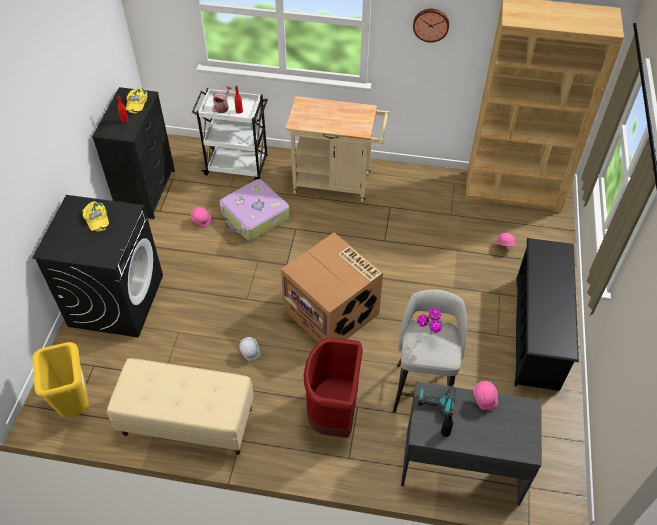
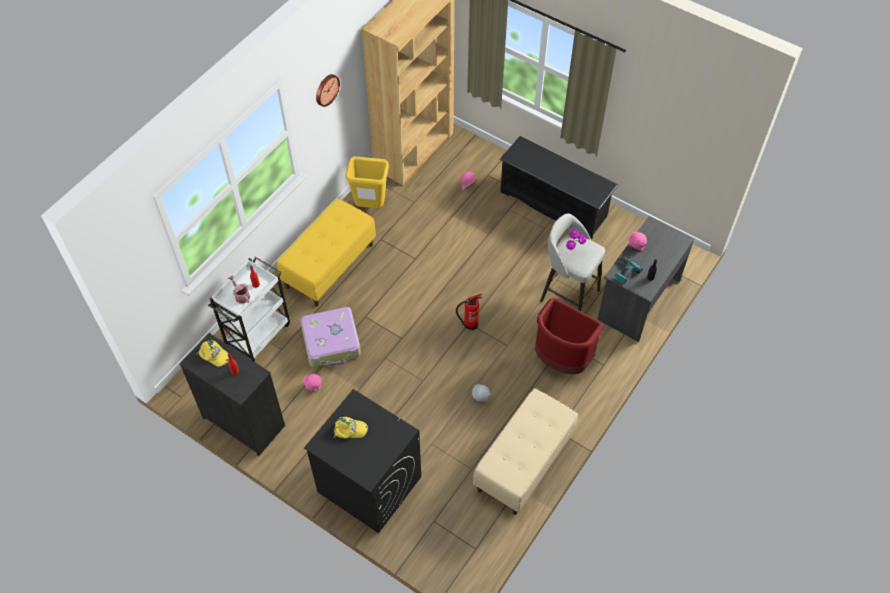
camera: 65 degrees left, 5 degrees up
(77, 405) = (469, 544): yellow trash can -> yellow trash can (370, 206)
(333, 312) = (469, 324): cardboard box -> fire extinguisher
(337, 183) = (329, 265): beige cart -> yellow bench

